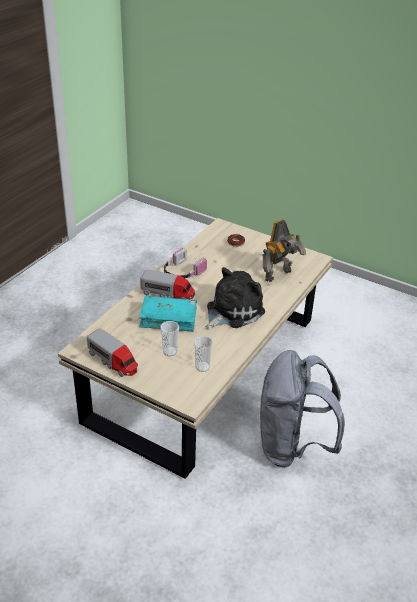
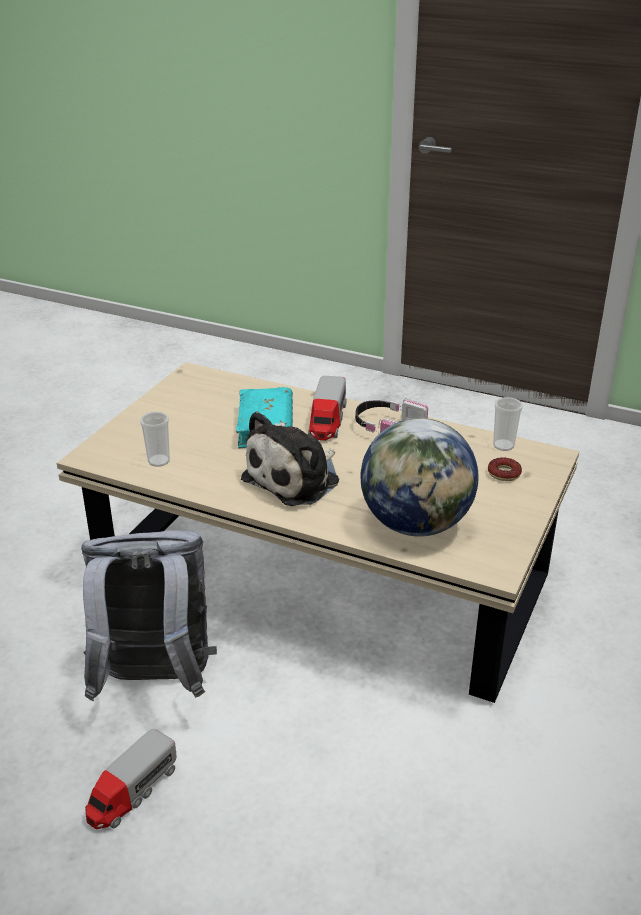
camera: 85 degrees right, 5 degrees down
(113, 361) = (170, 396): toy truck -> toy truck (131, 792)
(169, 351) = (191, 433): cup -> cup (503, 445)
(232, 311) = (296, 479): plush toy -> plush toy turned 90 degrees clockwise
(279, 275) = (416, 524): toy robot -> globe

